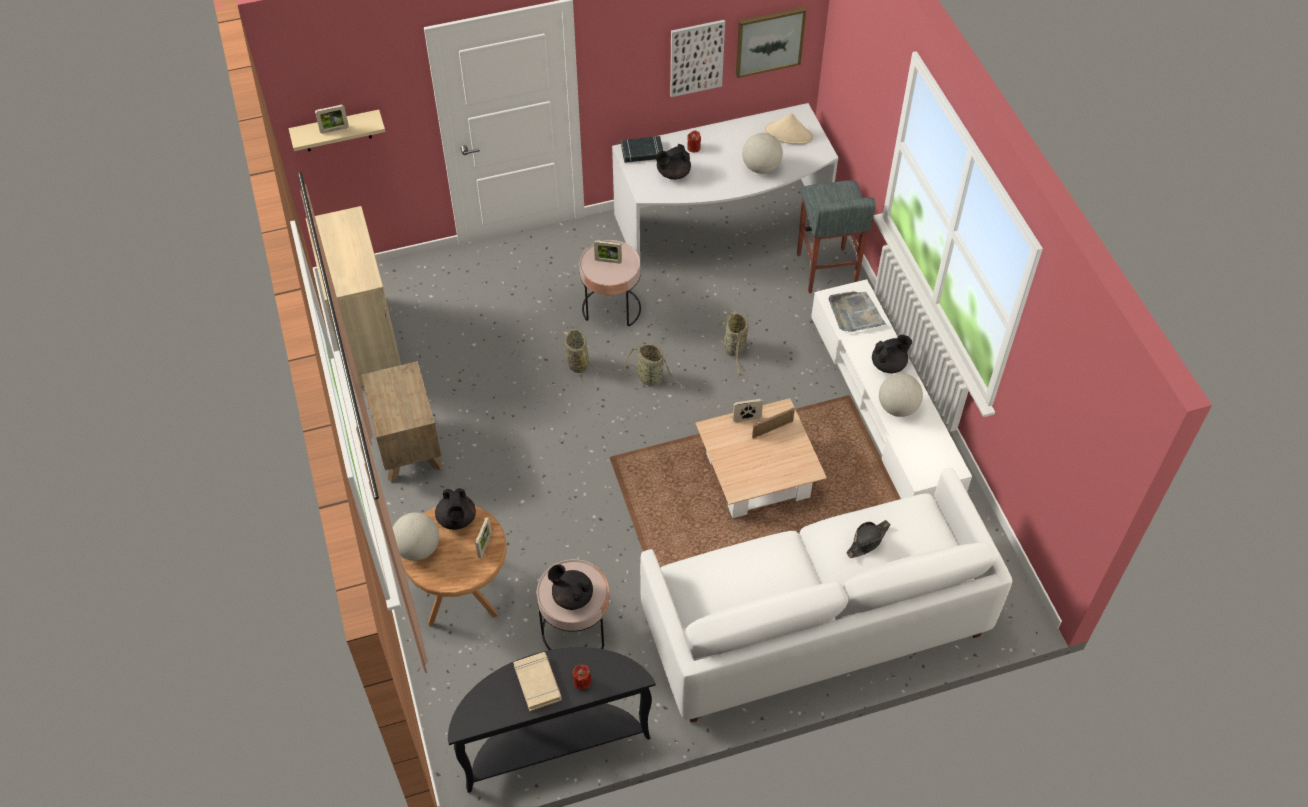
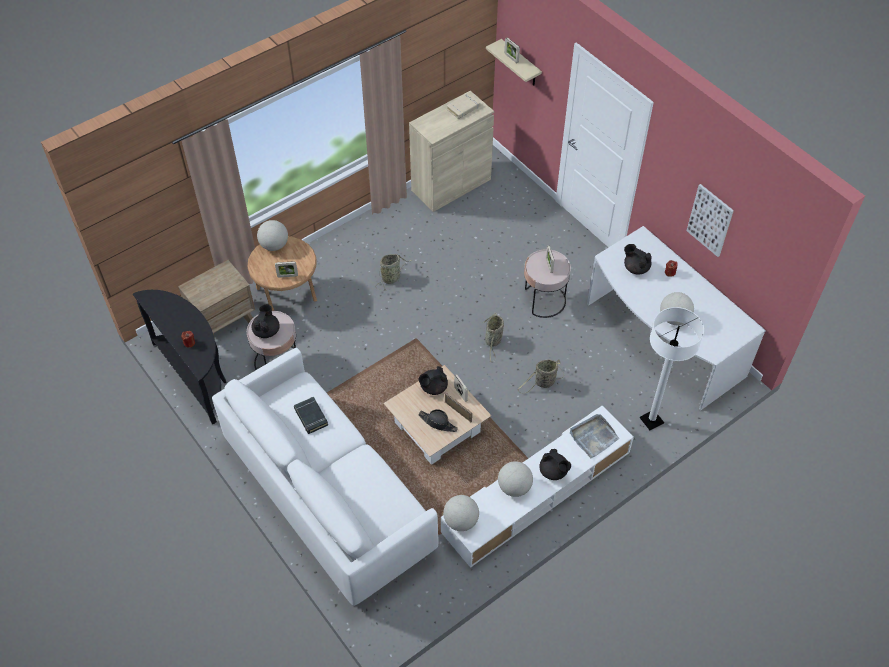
camera: 70 degrees right, 0 degrees up
(408, 447) = (379, 234): brown nightstand -> brown nightstand (224, 322)
(457, 519) = (301, 256): black teapot -> black teapot (433, 387)
(538, 683) = (182, 322): beige book -> beige book (463, 108)
(577, 363) = (486, 296): basket -> basket (392, 277)
(642, 152) = (646, 244): black book -> black book (311, 417)
(769, 41) = (757, 257): picture -> none
(789, 134) = (721, 326): beige hat -> none
(826, 271) = (651, 420): grey stool -> white floor lamp
(868, 541) = (365, 483): black hat -> black hat (438, 423)
(927, 473) = (461, 521): none -> globe

